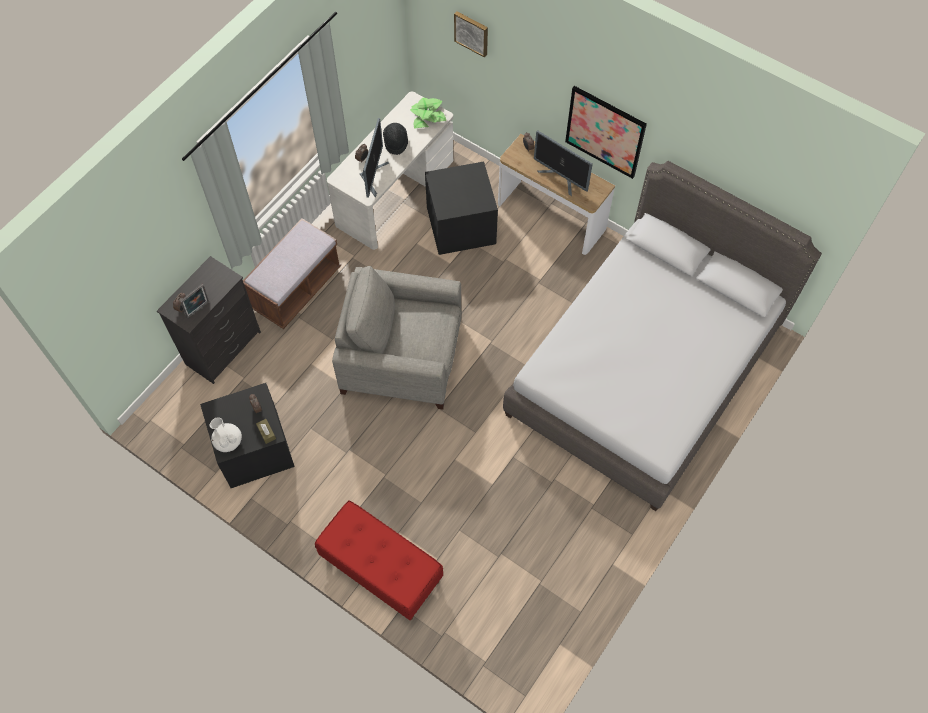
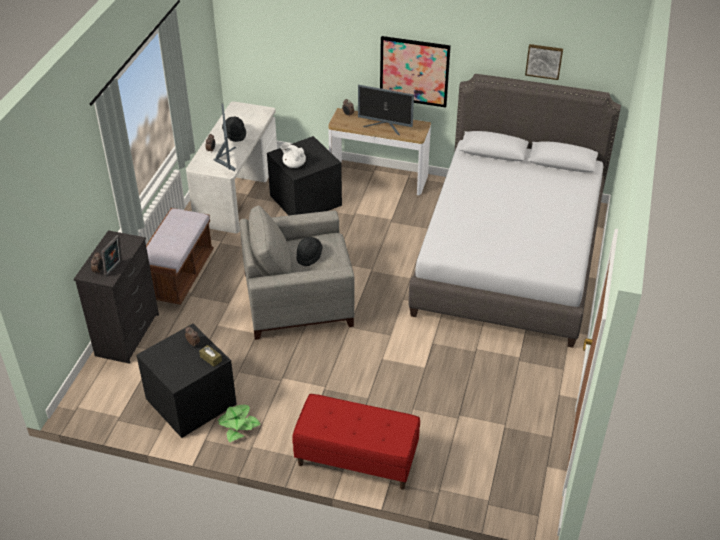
camera: 20 degrees left, 20 degrees down
(228, 441) = (176, 374): white teapot -> white teapot (294, 164)
(412, 330) = (309, 256): none -> black hat
(427, 116) = (254, 113): potted plant -> potted plant (238, 425)
(472, 33) = (282, 23): picture -> picture (544, 61)

